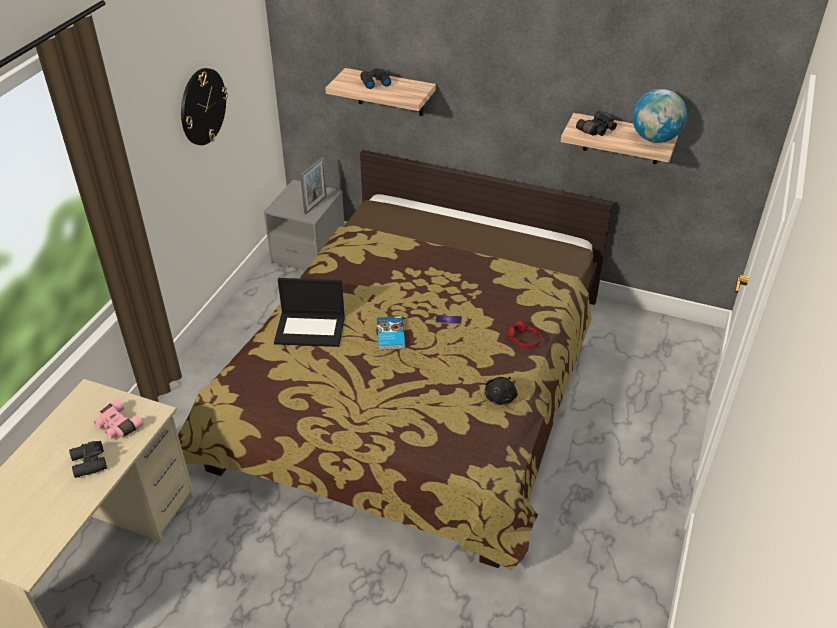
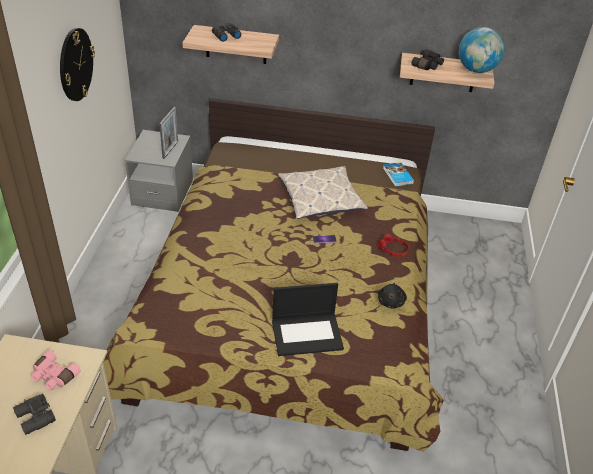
camera: 15 degrees left, 0 degrees up
(311, 329) = (206, 260): laptop -> laptop (307, 334)
(390, 335) = (278, 258): book -> book (397, 176)
(460, 274) = (321, 198): none -> pillow

